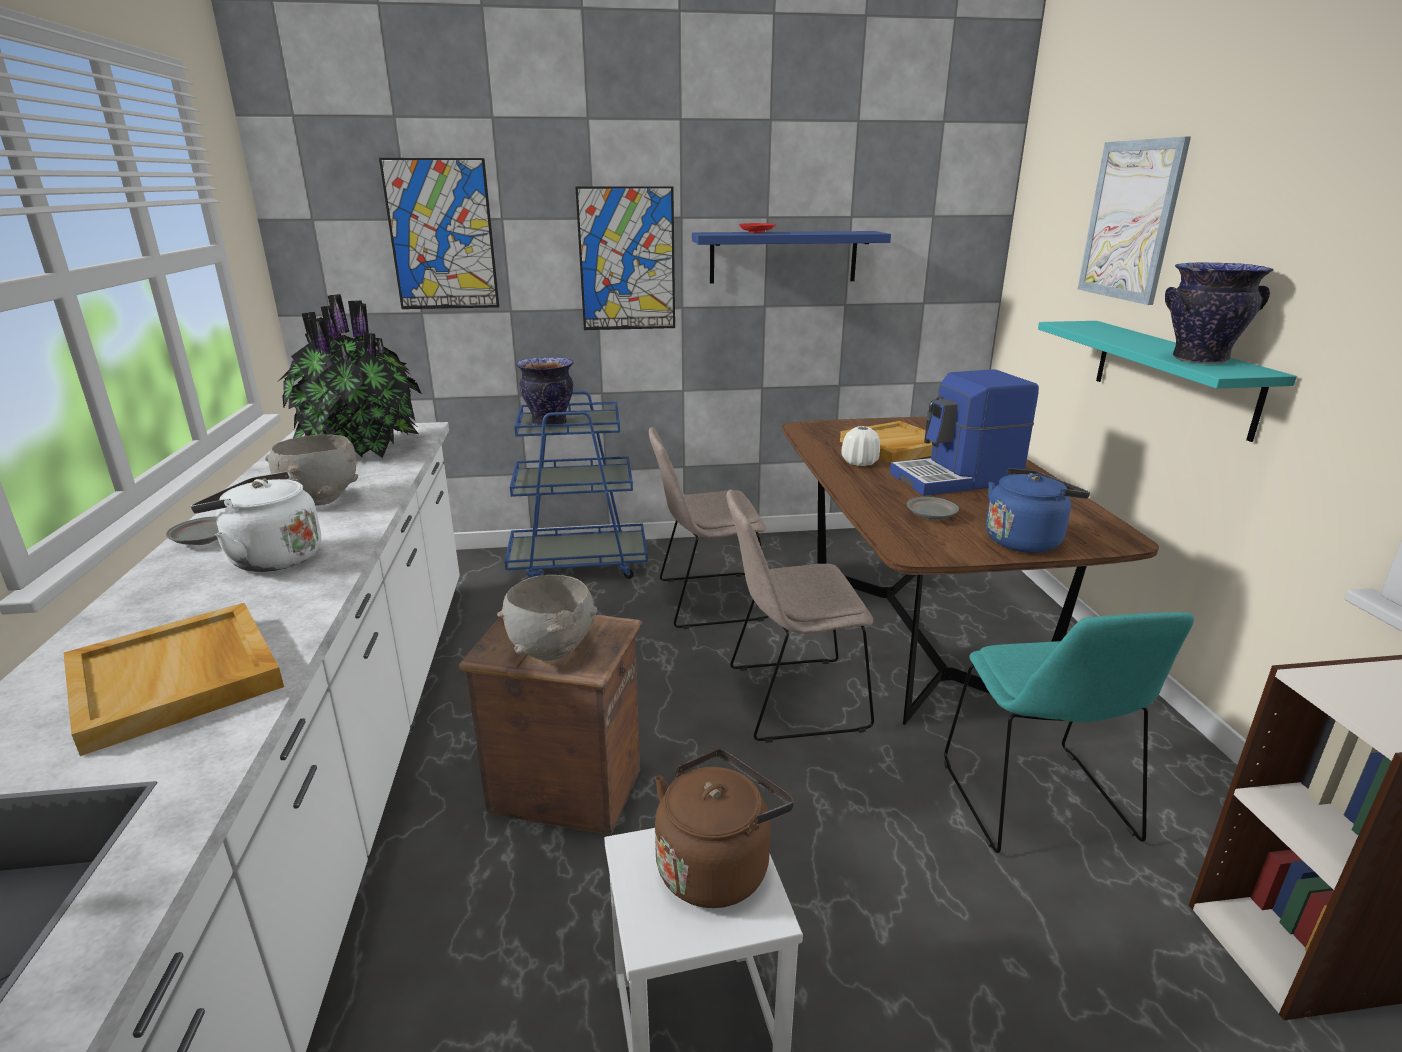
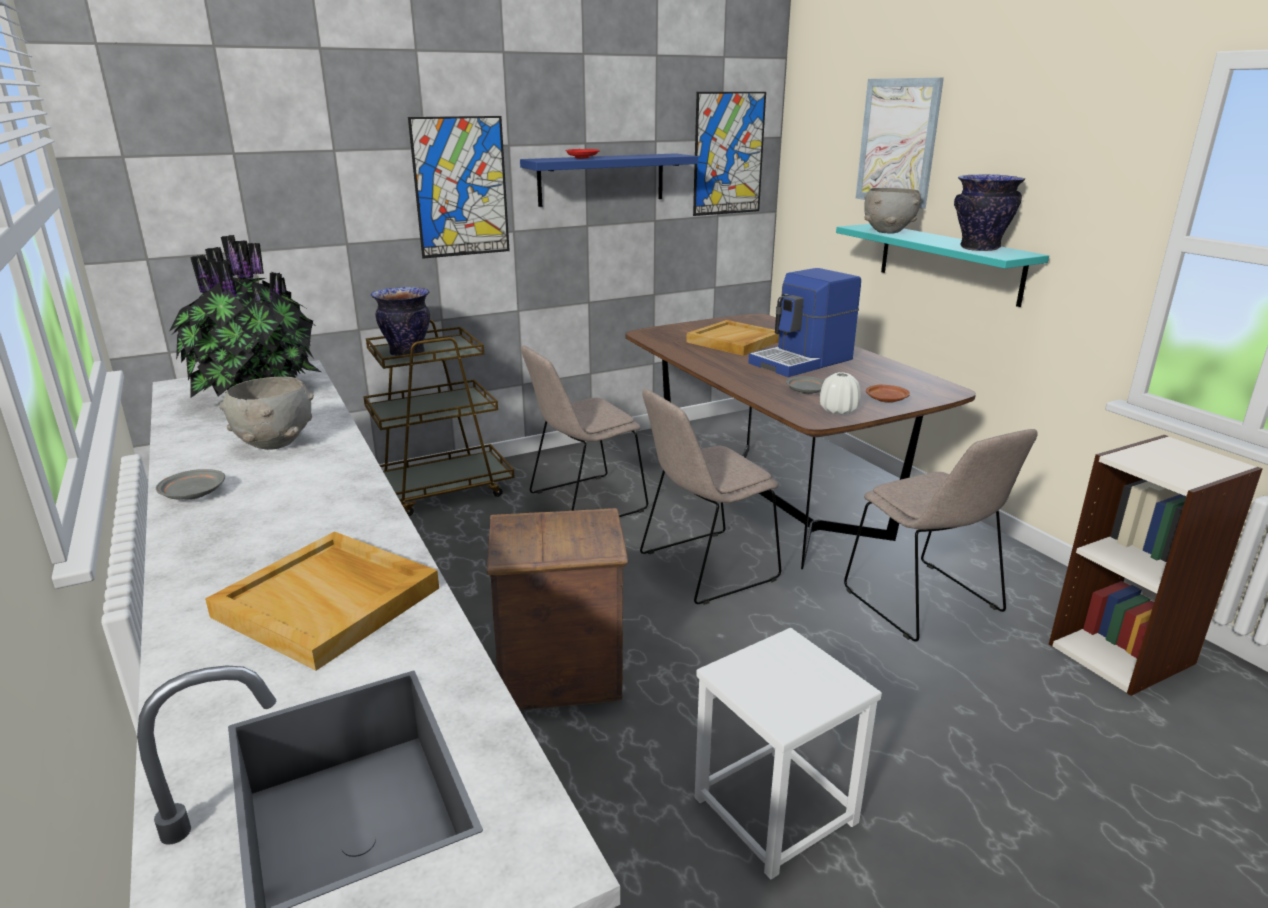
camera: 20 degrees left, 0 degrees up
(271, 558) = (290, 498): white kettle -> none
(442, 235) = (272, 169): picture -> picture (728, 154)
(552, 652) = (564, 544): grey bowl -> grey bowl (888, 232)
(579, 563) = (440, 491): blue cart -> brown cart
(717, 865) = (794, 667): brown kettle -> none
(860, 463) = (717, 357): white vase -> white vase (838, 410)
(1025, 540) = (886, 400): blue kettle -> brown plate
(1038, 804) = (925, 603): turquoise chair -> beige chair

